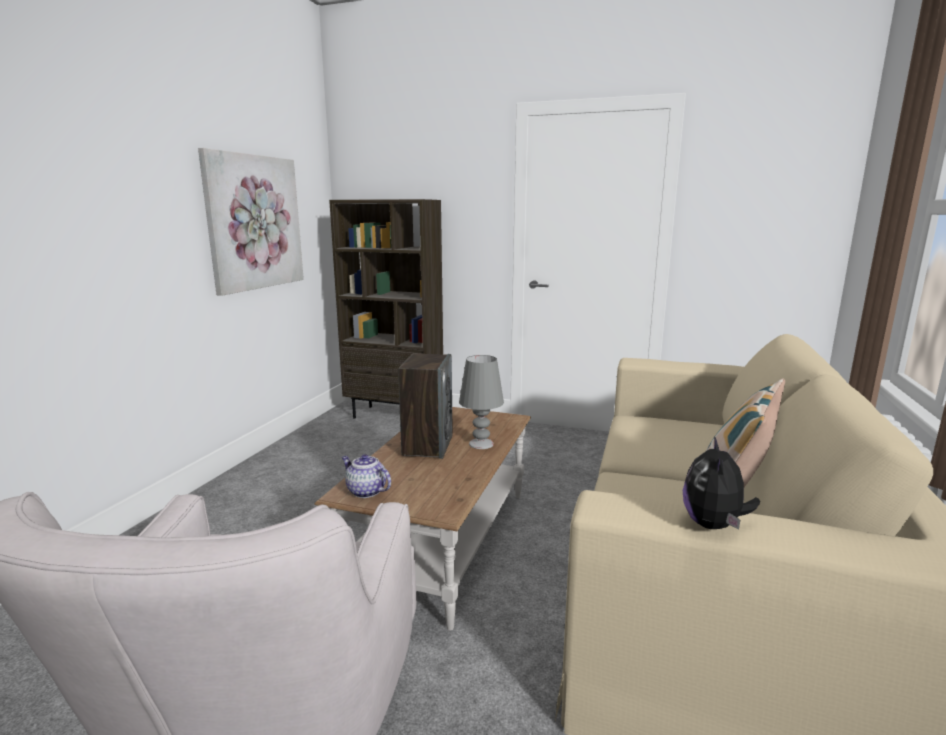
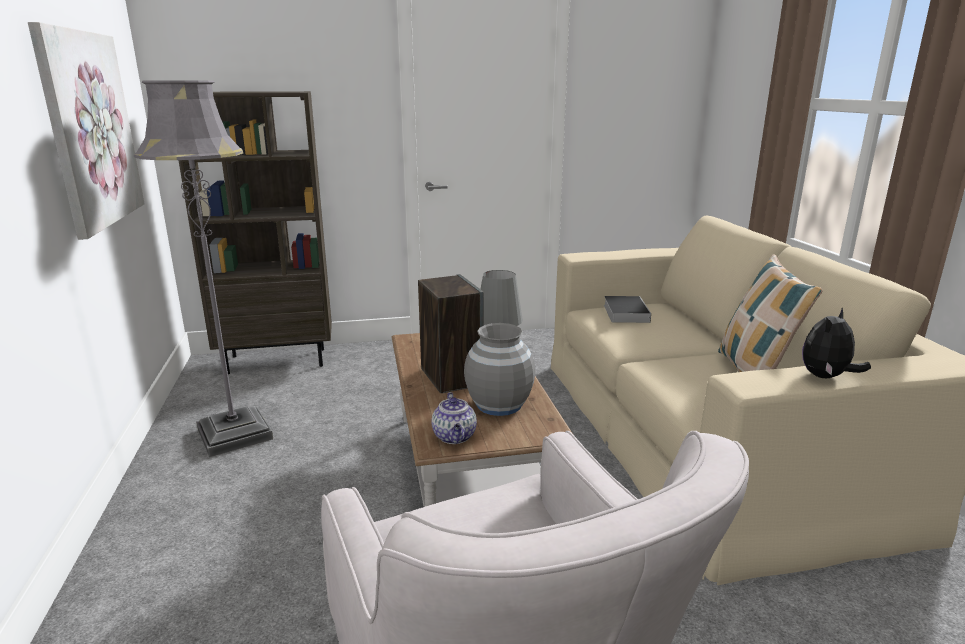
camera: 30 degrees left, 5 degrees up
(315, 461) = (235, 434): none -> grey floor lamp
(365, 491) = (455, 437): teapot -> teapot turned 105 degrees counterclockwise
(434, 476) = (498, 404): none -> grey vase
(662, 425) = (625, 312): none -> book
(713, 525) = (826, 377): plush toy -> plush toy turned 60 degrees clockwise

